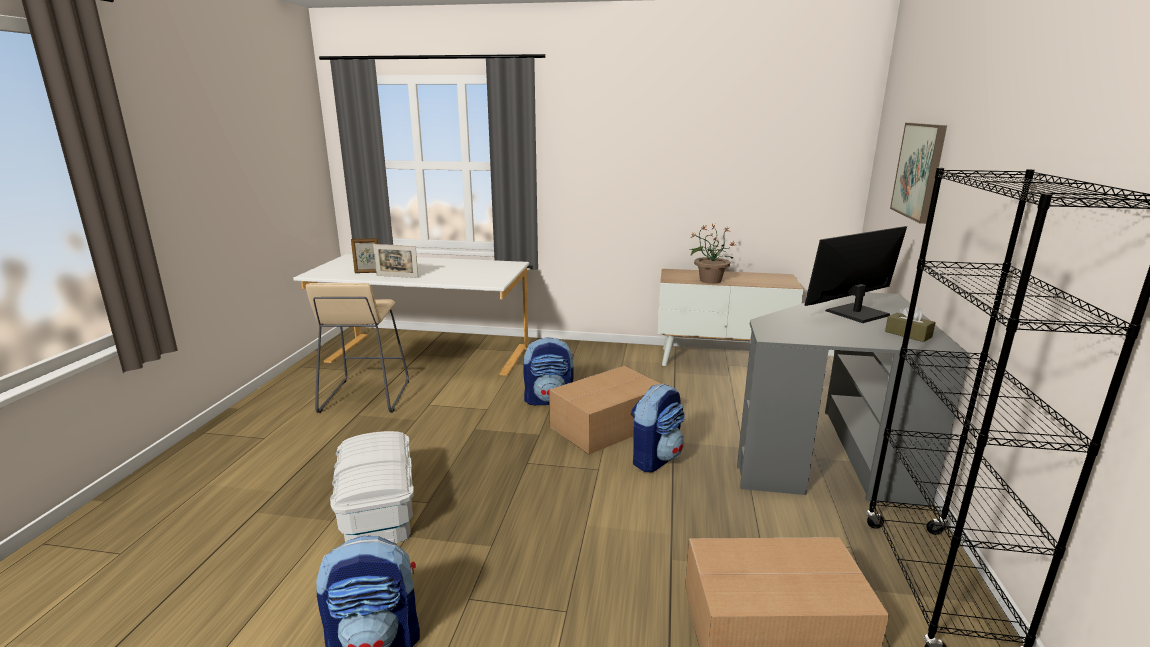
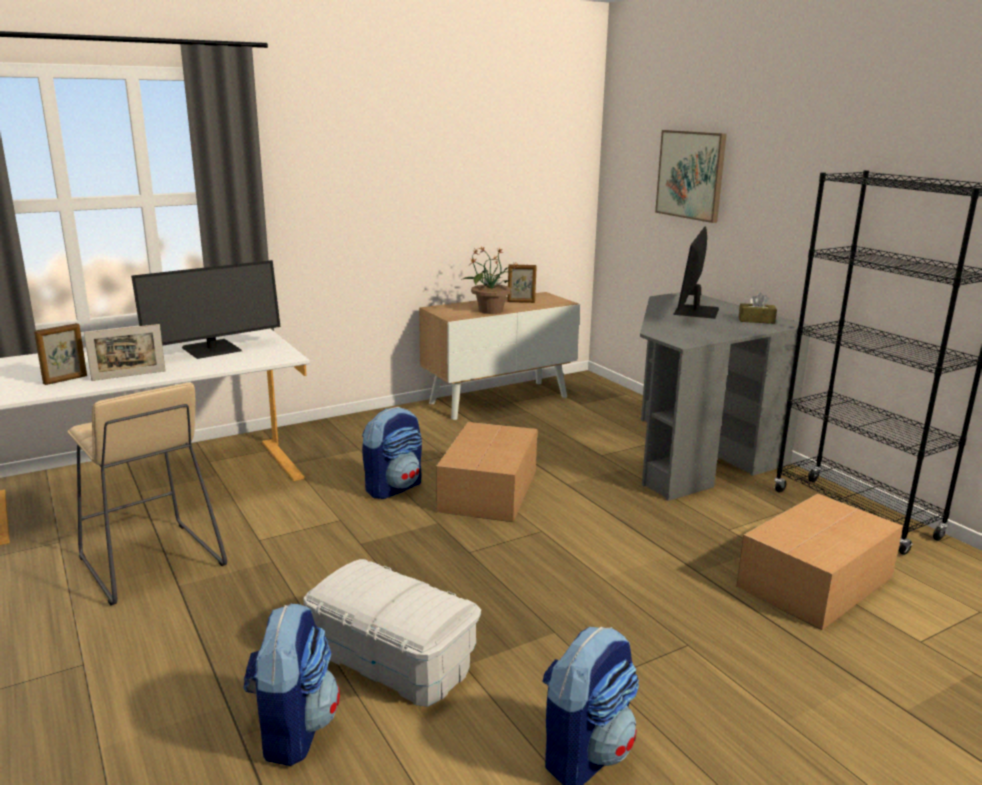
camera: 40 degrees left, 0 degrees up
(466, 270) = (212, 350): none -> monitor
(655, 458) = (573, 503): backpack -> backpack (292, 730)
(751, 278) = (521, 302): none -> picture frame

